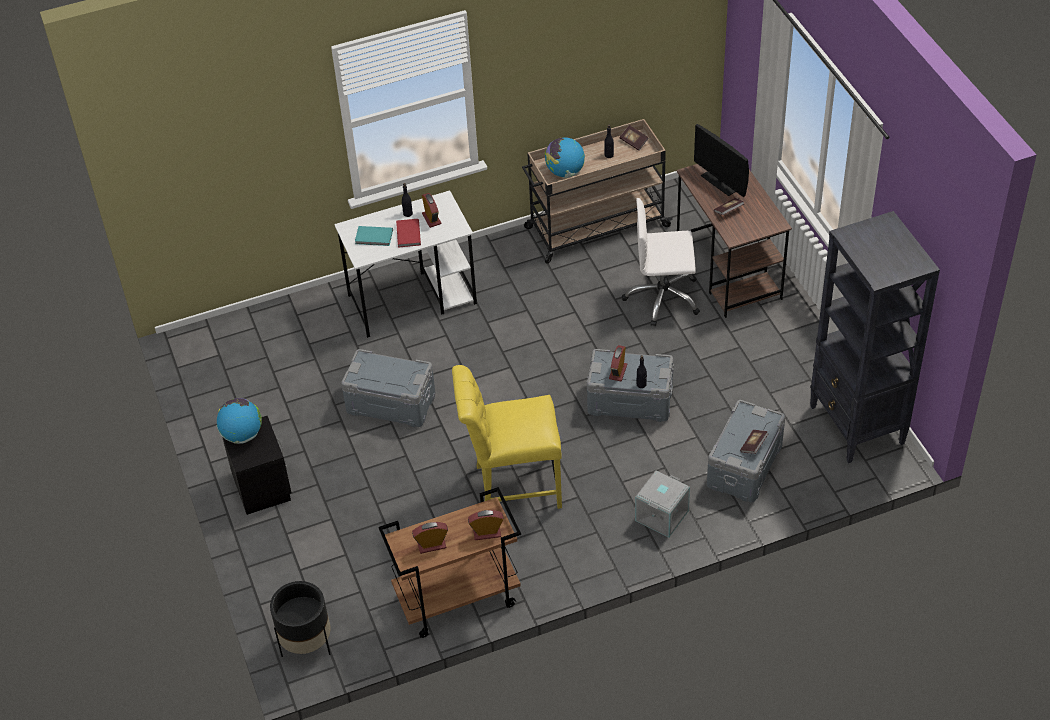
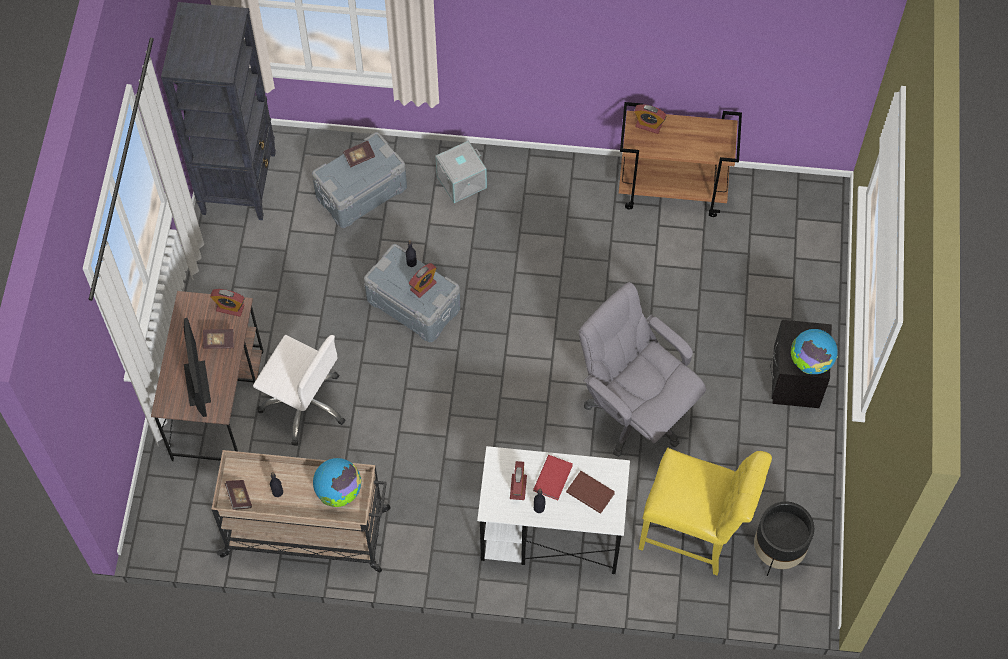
camera: 155 degrees left, 15 degrees up
(307, 643) = (814, 209): black planter -> black planter (777, 552)
(374, 237) = (590, 491): turquoise book -> brown book
(391, 404) = (635, 412): grey storage box -> grey office chair
(432, 545) = (699, 135): alarm clock -> alarm clock (230, 308)
(512, 486) = (570, 269): yellow chair -> yellow chair (694, 534)

